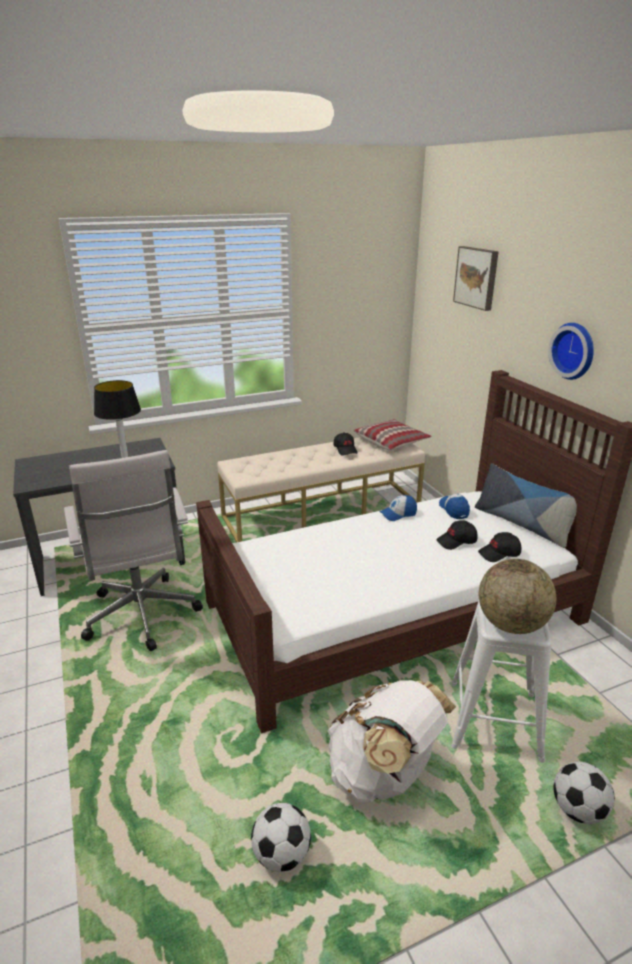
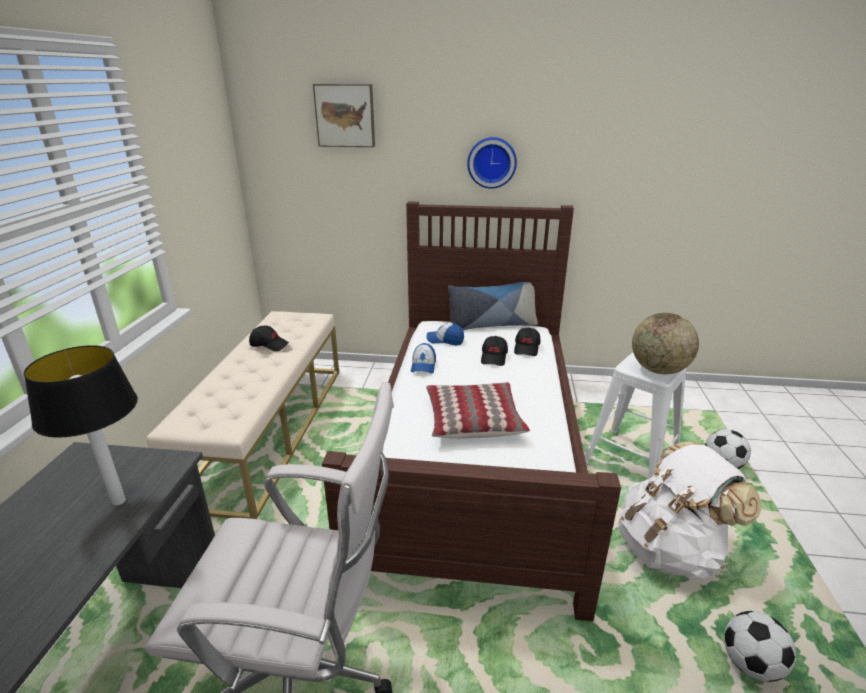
camera: 60 degrees left, 0 degrees up
(391, 442) = (292, 319): pillow -> pillow (473, 420)

